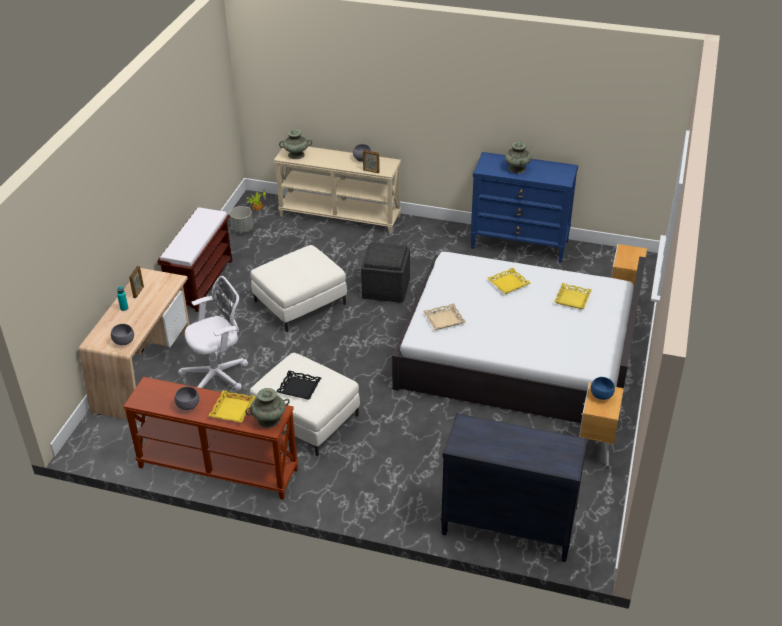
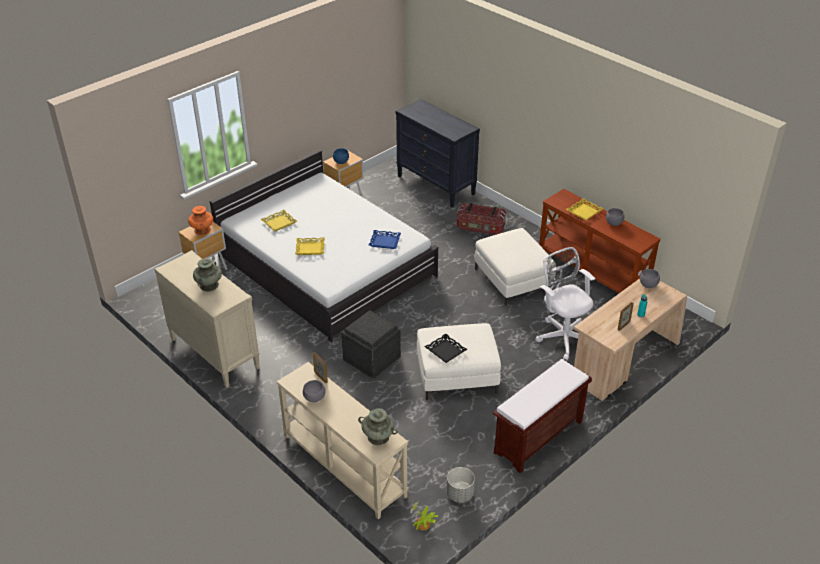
camera: 150 degrees left, 0 degrees up
(218, 375) = (563, 336): white office chair -> white office chair turned 60 degrees clockwise
(269, 419) = (563, 198): turquoise vase -> none
(299, 387) = (520, 247): black tray -> black tray (445, 351)
(393, 477) = (480, 228): none -> storage box
(444, 320) = (385, 241): beige tray -> blue tray
(520, 244) = (214, 353): blue dresser -> beige dresser
(627, 257) = (202, 230): none -> orange vase

